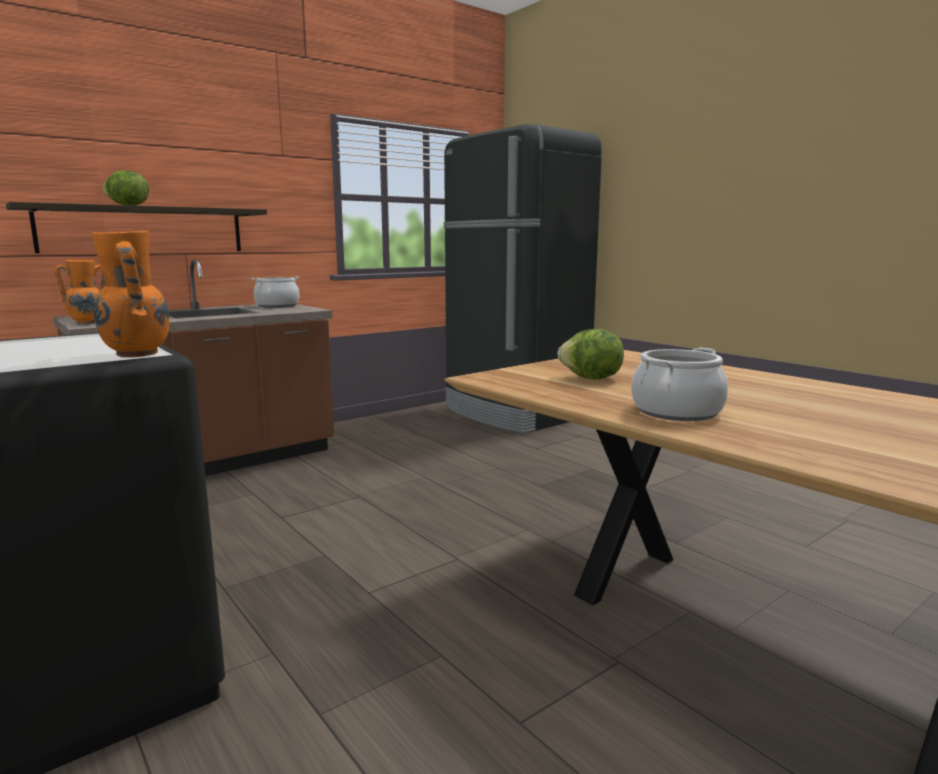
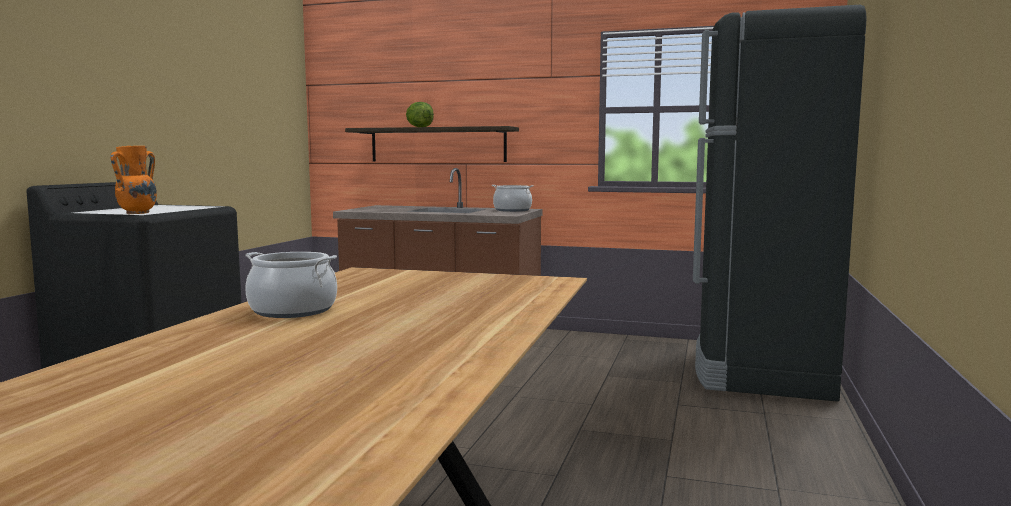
camera: 55 degrees right, 5 degrees down
(88, 323) = (360, 209): orange vase -> none
(591, 379) = (401, 286): lettuce -> none

